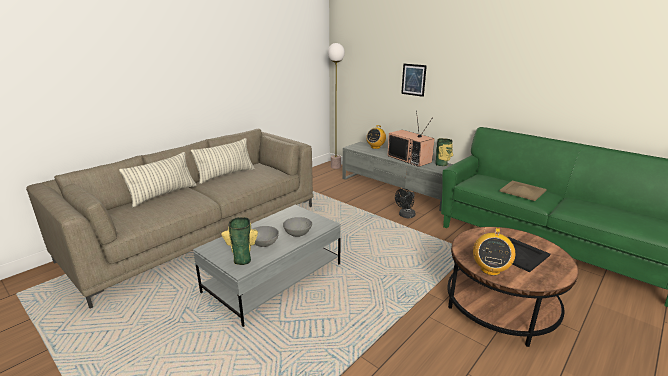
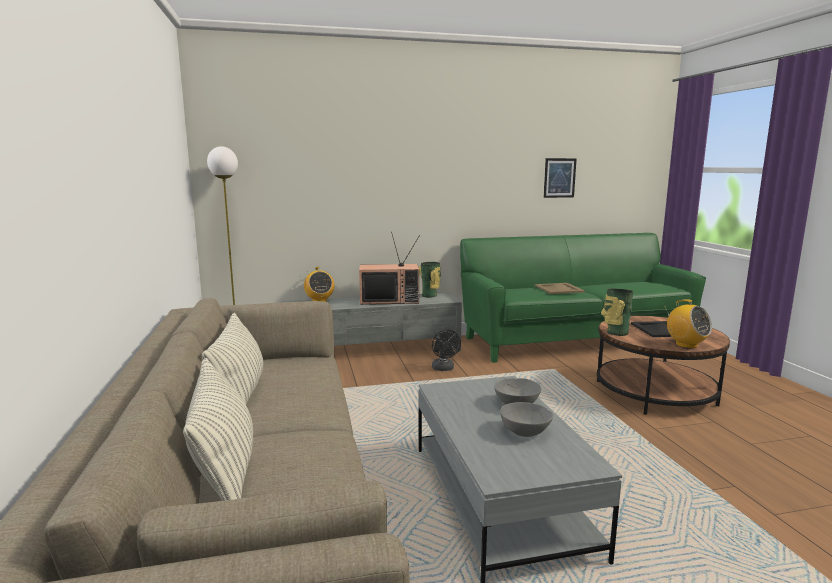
camera: 55 degrees left, 10 degrees down
(243, 258) = (559, 457): vase -> vase (616, 332)
(413, 79) = (363, 194): picture -> picture (559, 178)

